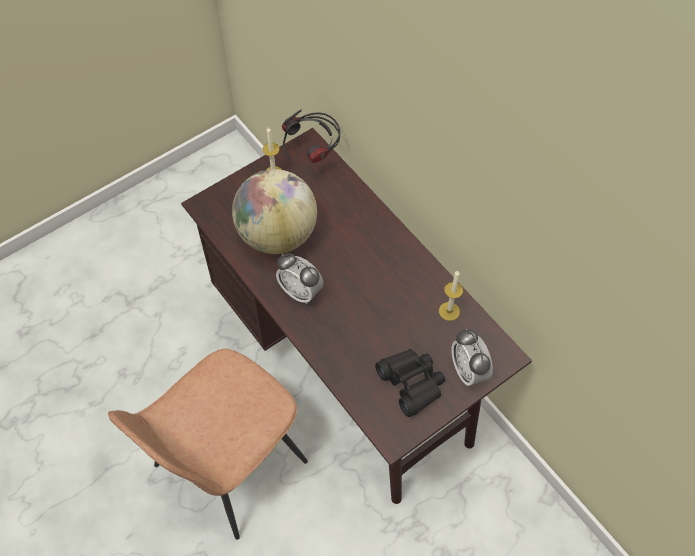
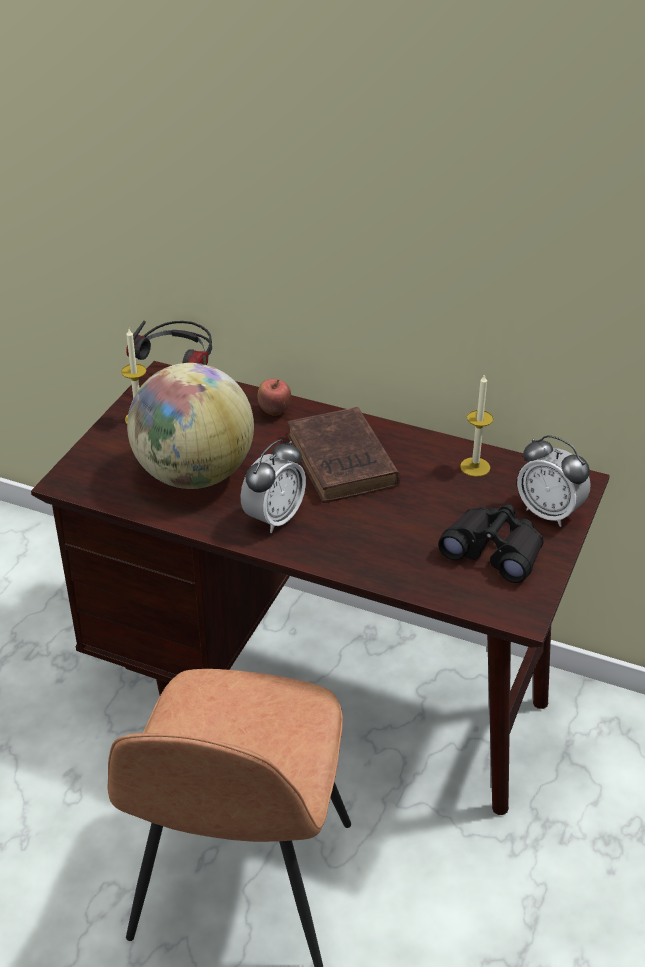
camera: 30 degrees left, 20 degrees down
(300, 291) = (274, 518): alarm clock -> alarm clock turned 60 degrees counterclockwise
(356, 205) = (274, 412): none -> apple
(370, 268) = (343, 463): none -> brown book

